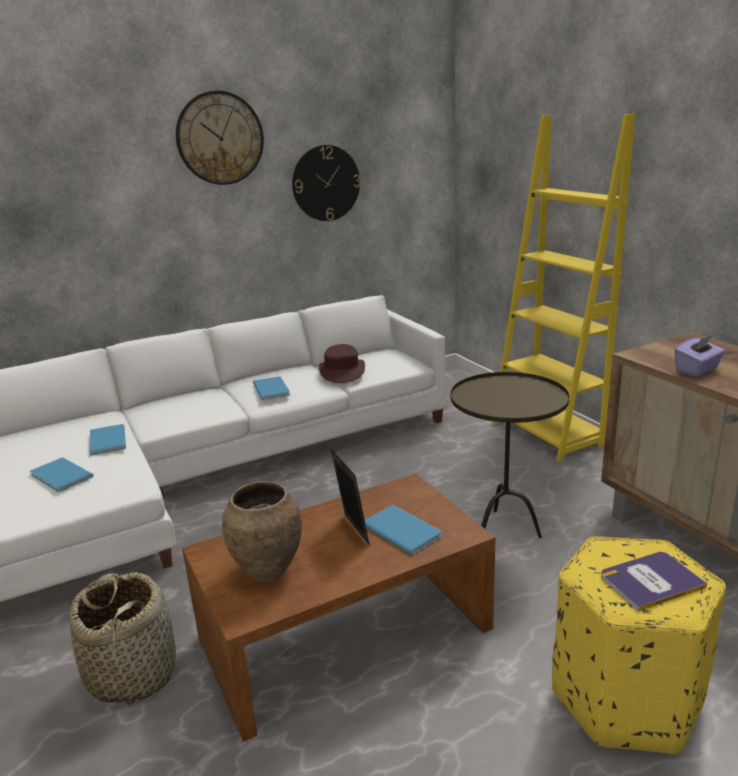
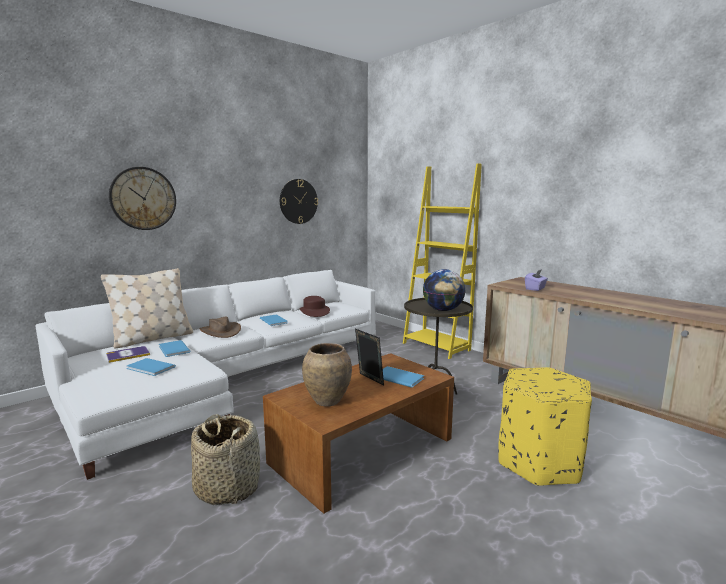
camera: 15 degrees left, 10 degrees down
(91, 416) = (152, 338): none -> beige pillow
(186, 407) = (220, 331): none -> brown hat
(220, 138) = (239, 168): wall clock -> wall clock (143, 198)
(512, 405) = (443, 310): none -> globe
(651, 581) = (554, 382): book -> book (128, 355)

